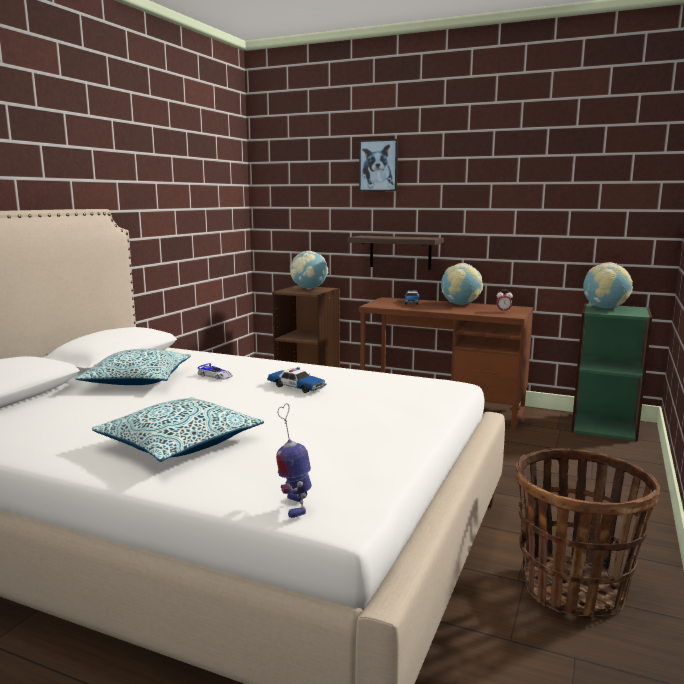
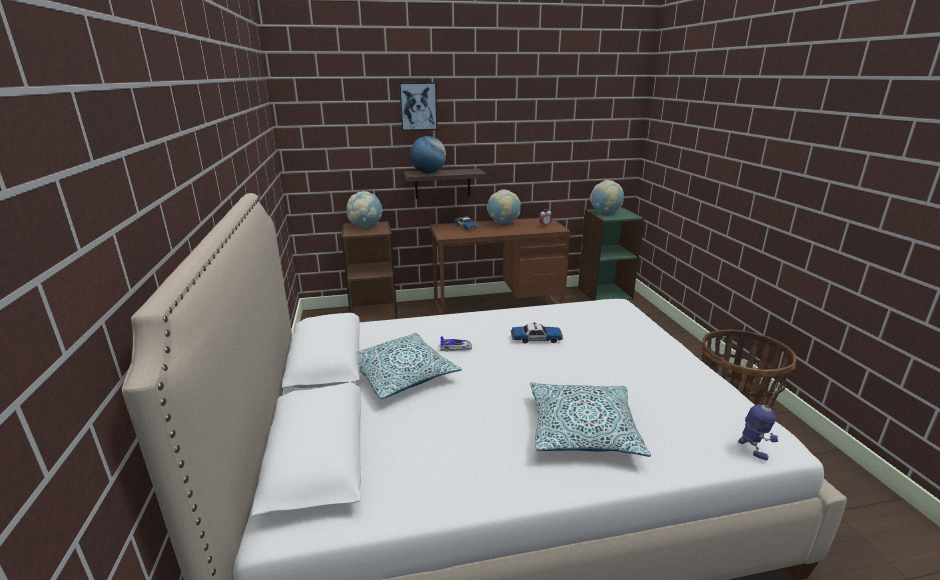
camera: 35 degrees left, 10 degrees up
(294, 506) = (753, 449): toy robot -> toy robot turned 150 degrees counterclockwise
(377, 236) = (428, 173): none -> globe

